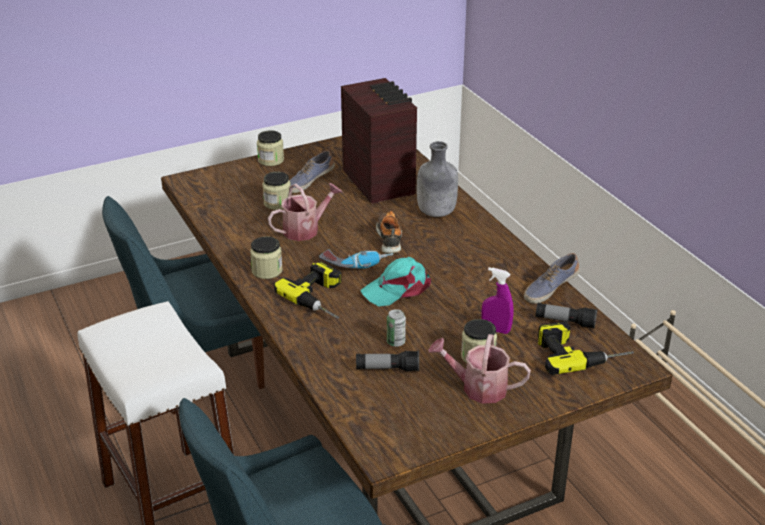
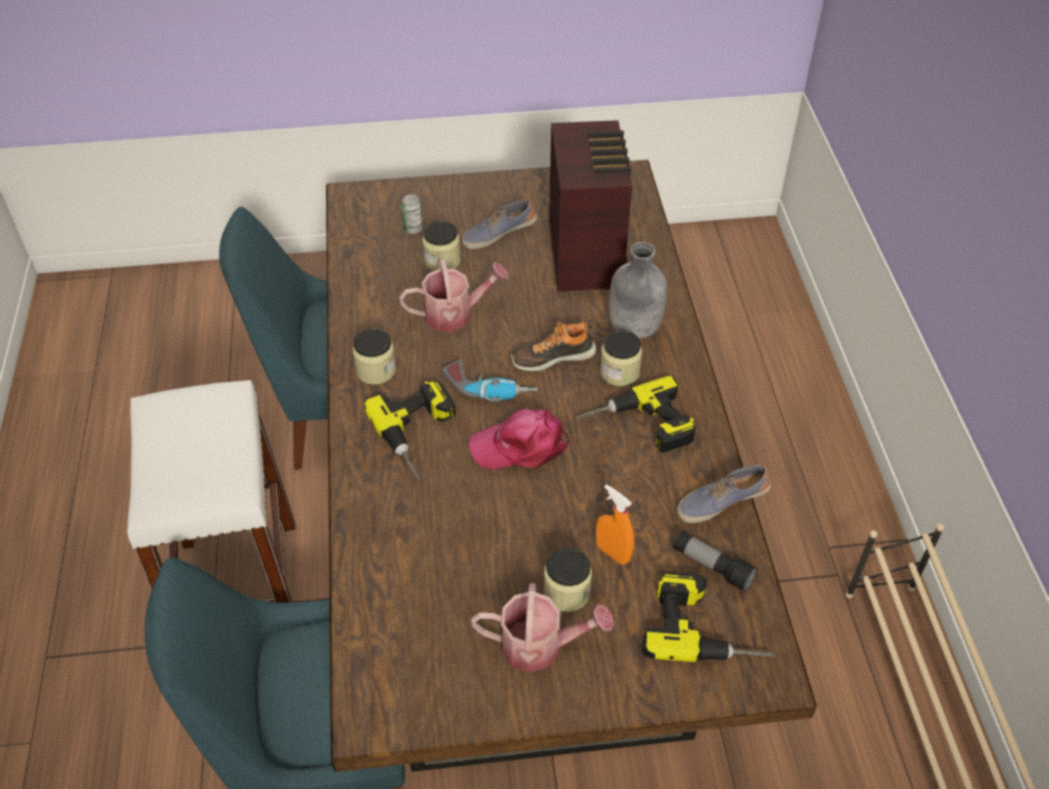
camera: 20 degrees right, 15 degrees up
(271, 160) = (468, 187): jar -> jar (619, 372)
(387, 369) = (442, 577): flashlight -> none
(389, 238) = (552, 356): shoe -> shoe turned 120 degrees counterclockwise
(396, 342) = (474, 535): can -> can (413, 229)
(398, 289) = (521, 446): turquoise cap -> pink cap
(472, 262) = (638, 427): none -> power drill
(478, 388) = (540, 645): watering can -> watering can turned 150 degrees clockwise
(496, 330) = (613, 553): purple spray bottle -> orange spray bottle

